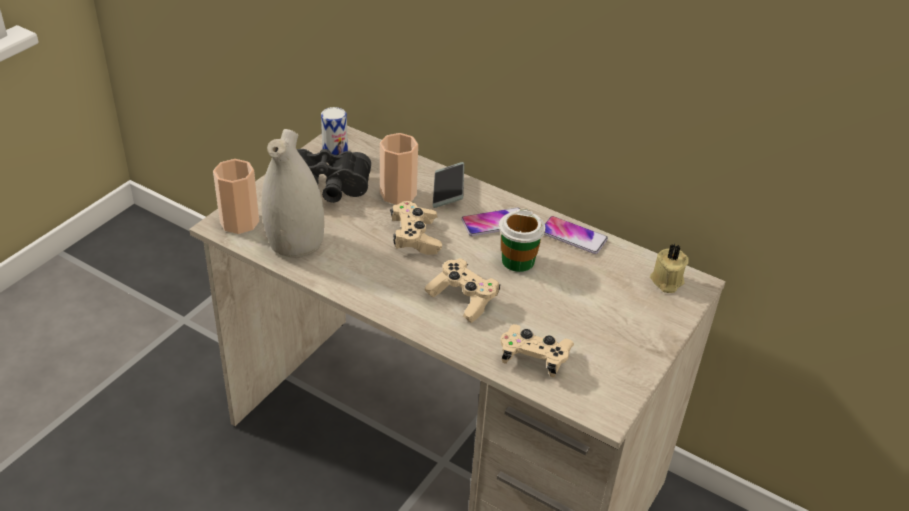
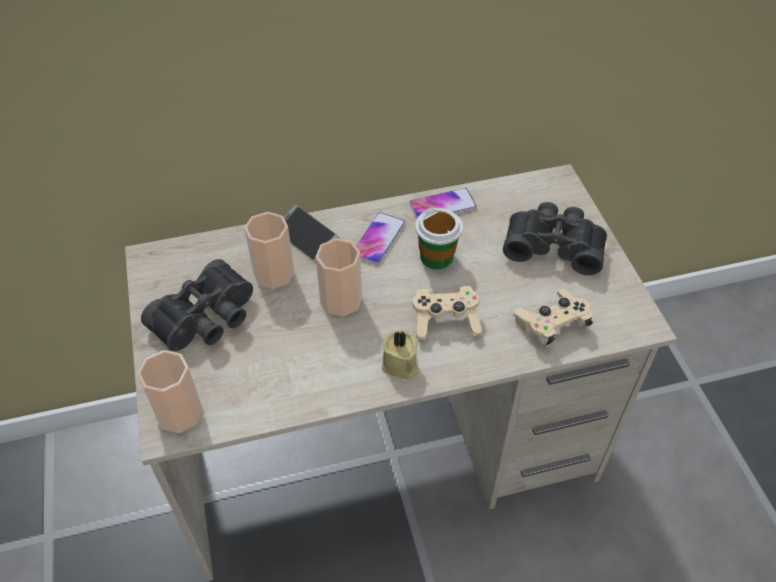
camera: 45 degrees left, 10 degrees up
(295, 243) = (257, 389): white vase -> none
(335, 153) = (167, 278): can -> none
(415, 237) = (341, 300): beige game controller -> cup
(618, 317) = (554, 245): none -> black binoculars
(666, 281) = (542, 193): beige candle -> beige candle (400, 365)

